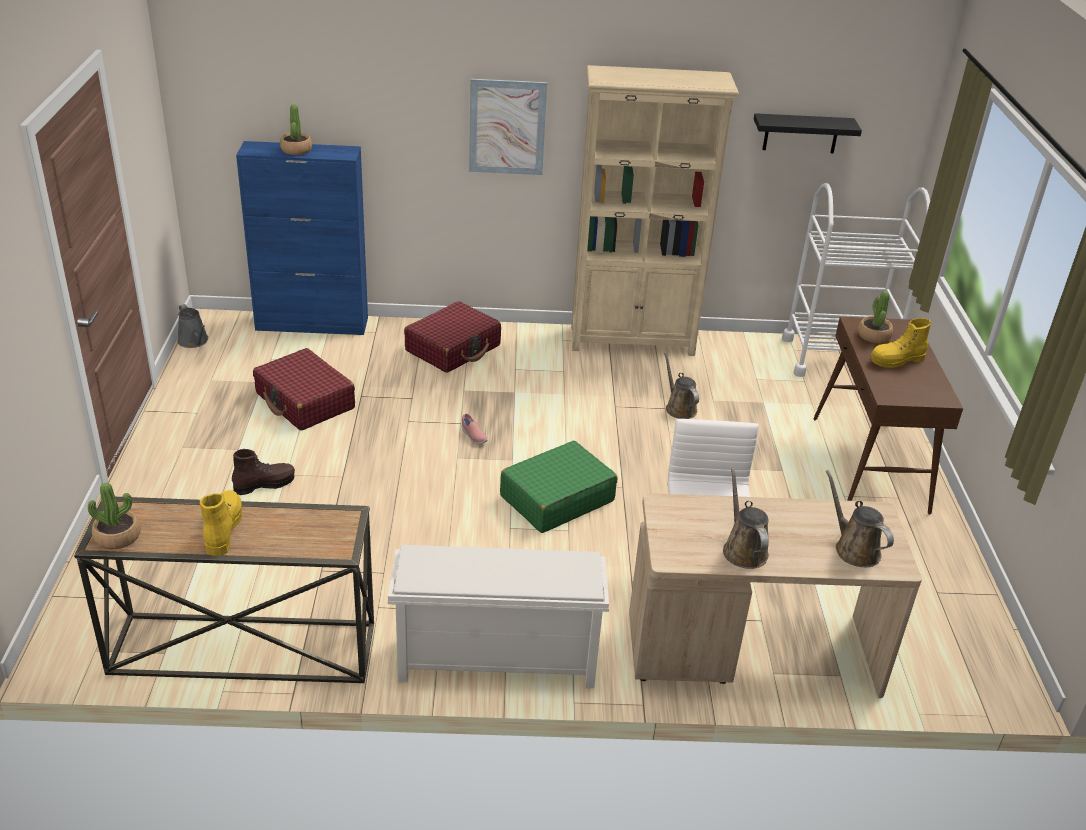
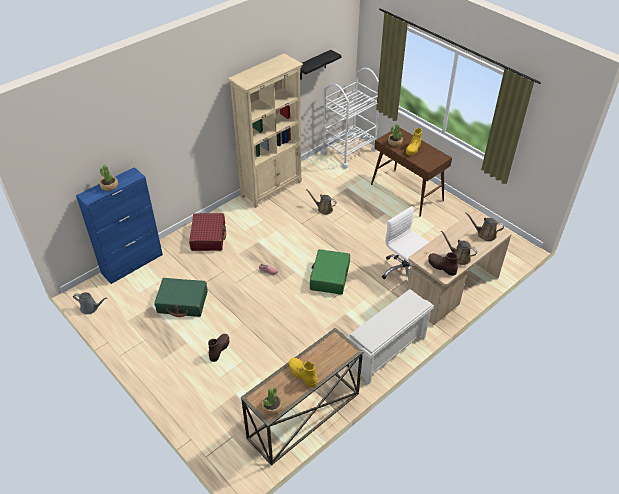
camera: 40 degrees left, 10 degrees up
(305, 401) = (182, 302): red suitcase -> green suitcase
(507, 127) = (197, 123): picture -> none
(685, 542) = (441, 267): none -> brown boot

